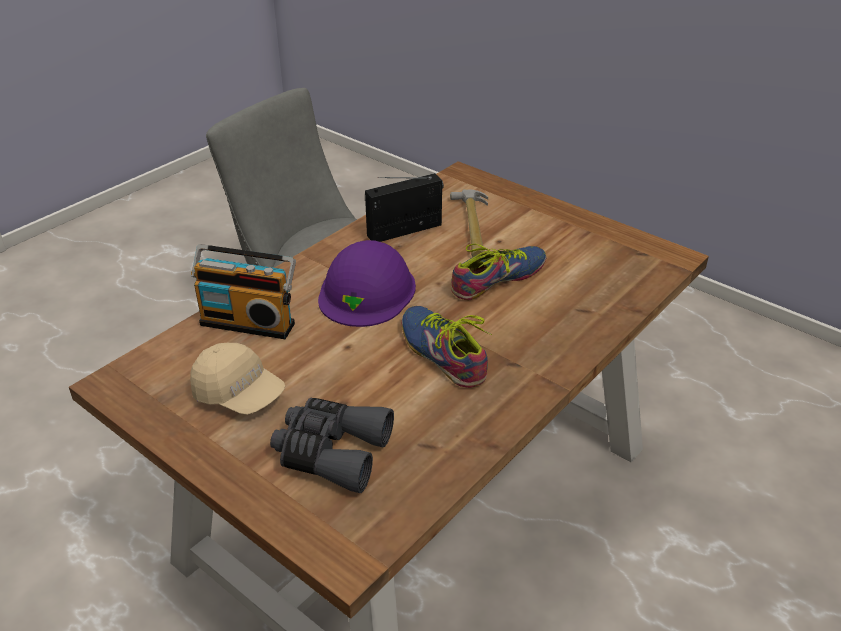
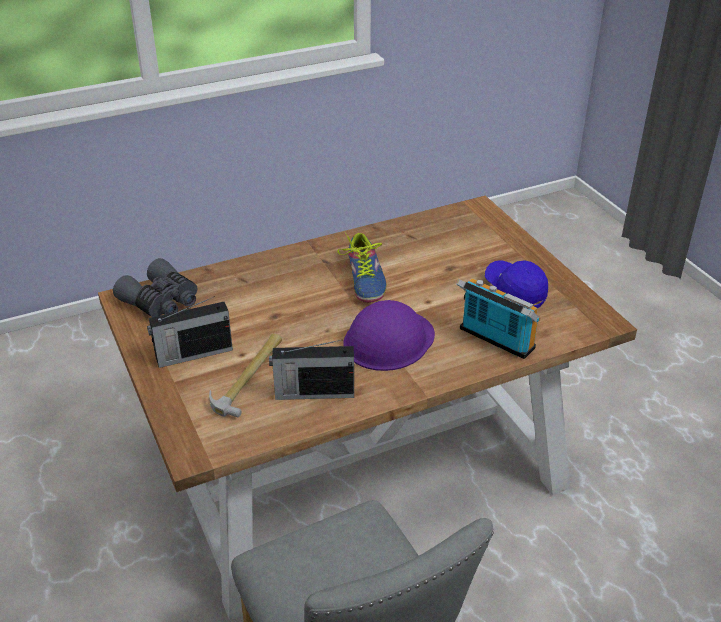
camera: 155 degrees left, 0 degrees up
(239, 394) = (514, 291): beige cap -> blue cap
(331, 452) = (468, 247): grey binoculars -> grey binoculars (162, 301)
(497, 279) = (278, 320): shoe -> none
(542, 229) = (192, 354): none -> radio

